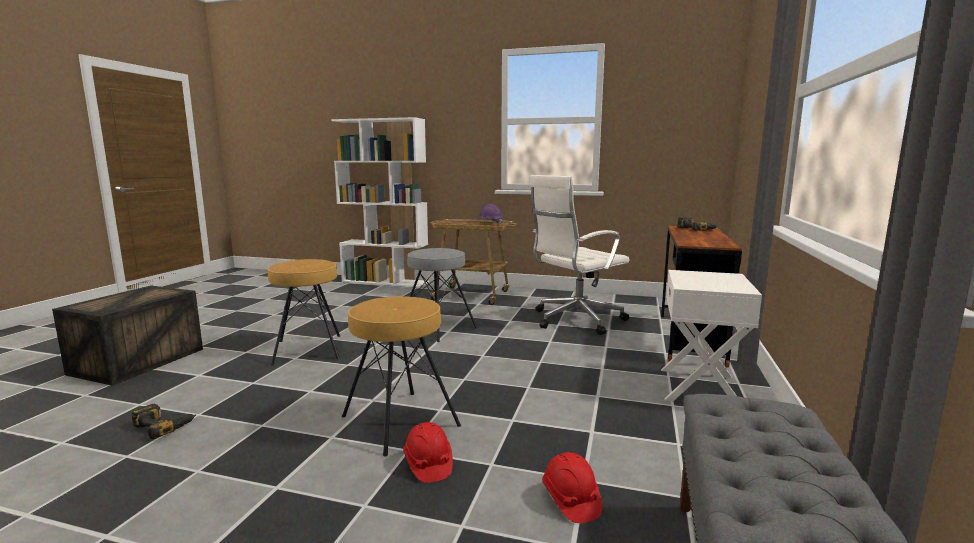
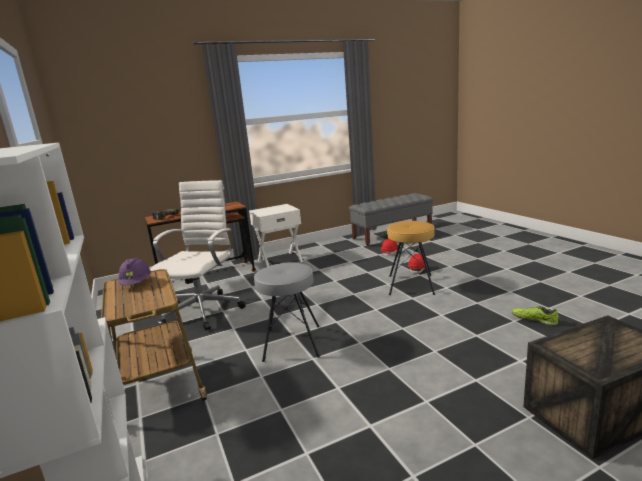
camera: 130 degrees left, 5 degrees up
(164, 425) = (534, 320): power drill -> shoe
(309, 349) = (417, 358): brown stool -> none
(575, 320) = (204, 310): white office chair -> white office chair turned 90 degrees counterclockwise

